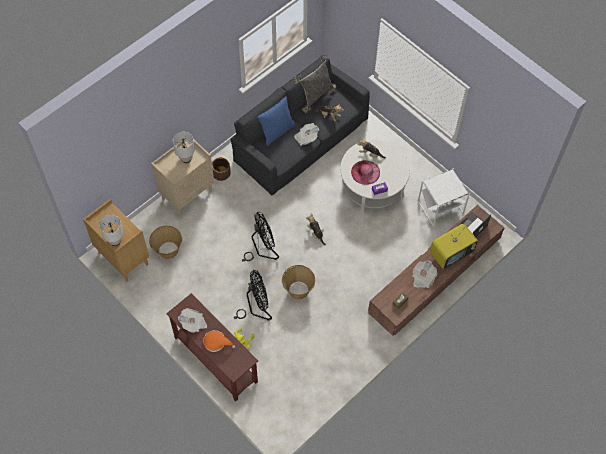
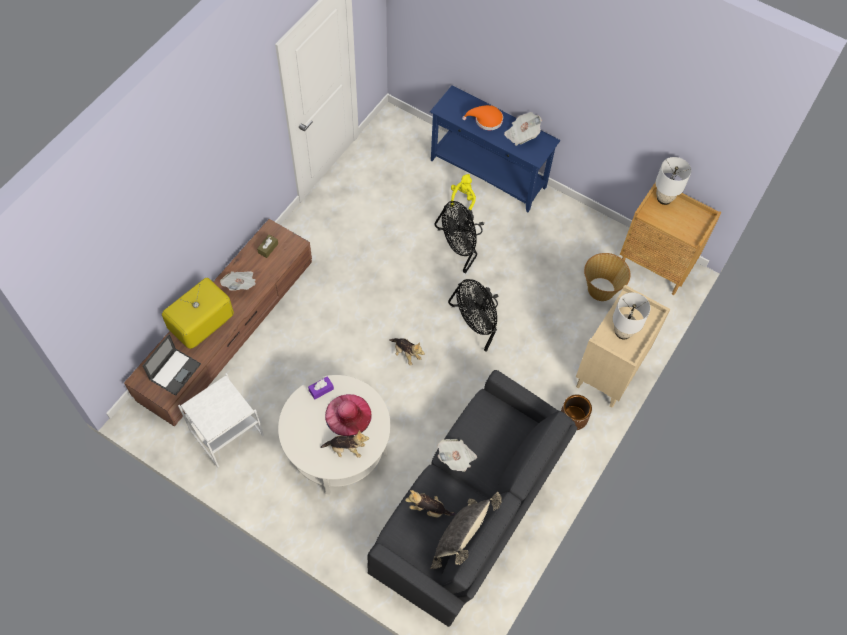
camera: 165 degrees right, 0 degrees up
(215, 359) = (488, 173): brown console table -> blue console table
(277, 131) = (507, 460): blue pillow -> none
(298, 290) = (410, 272): basket -> none

